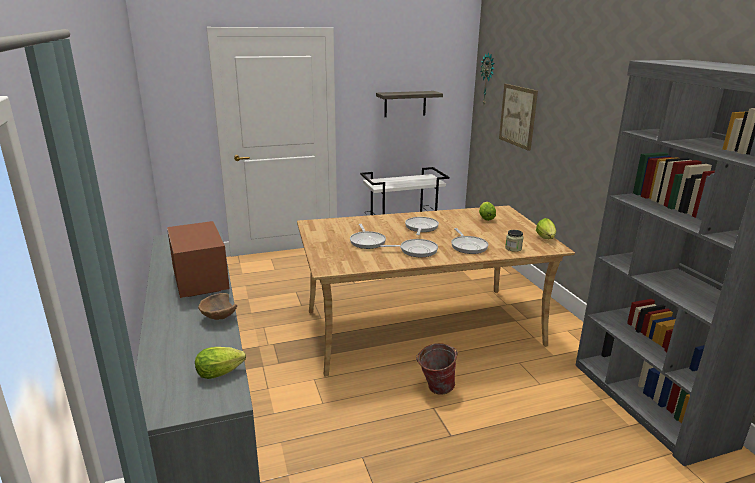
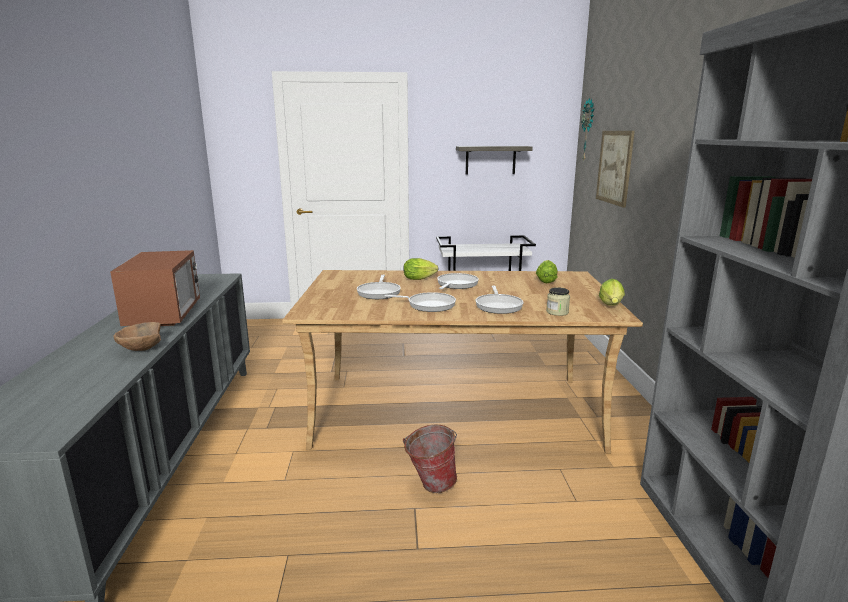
camera: 15 degrees right, 5 degrees down
(222, 373) = (75, 405): lettuce -> lettuce (421, 279)

